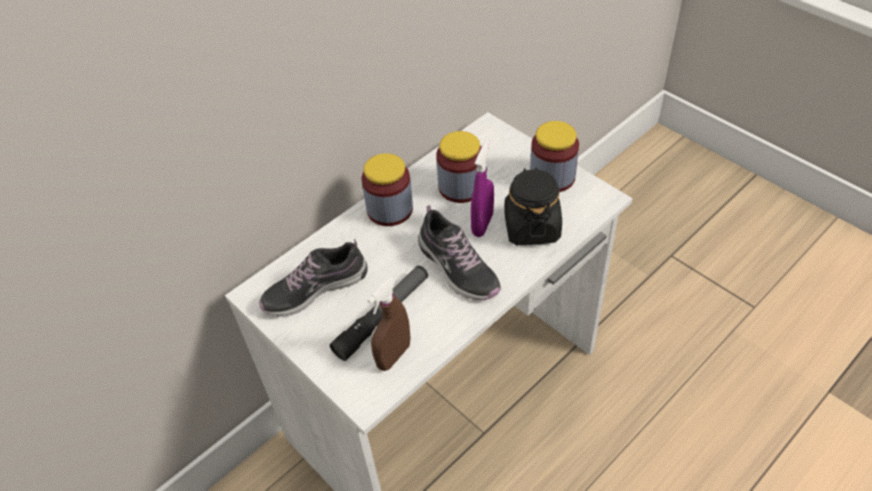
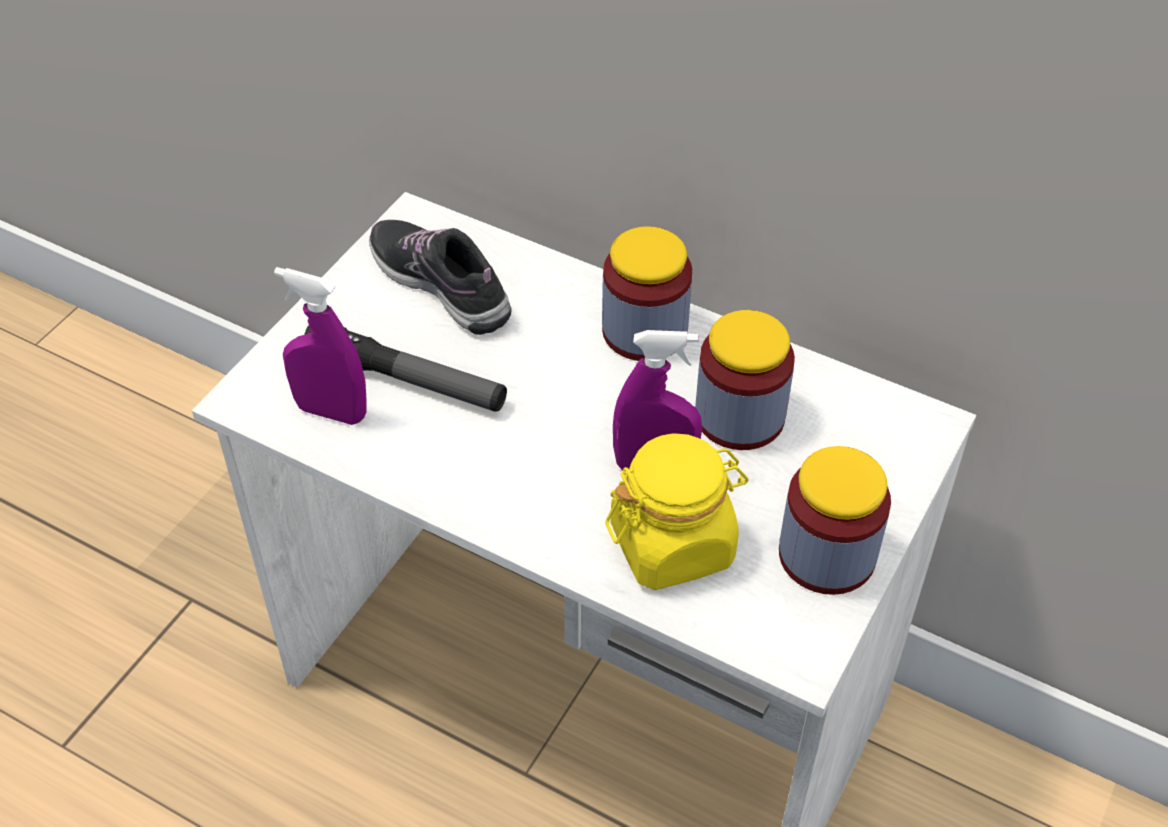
camera: 70 degrees right, 0 degrees up
(393, 356) = (331, 411): brown spray bottle -> purple spray bottle
(457, 268) = (538, 453): shoe -> none
(531, 227) = (673, 544): black jar -> yellow jar

